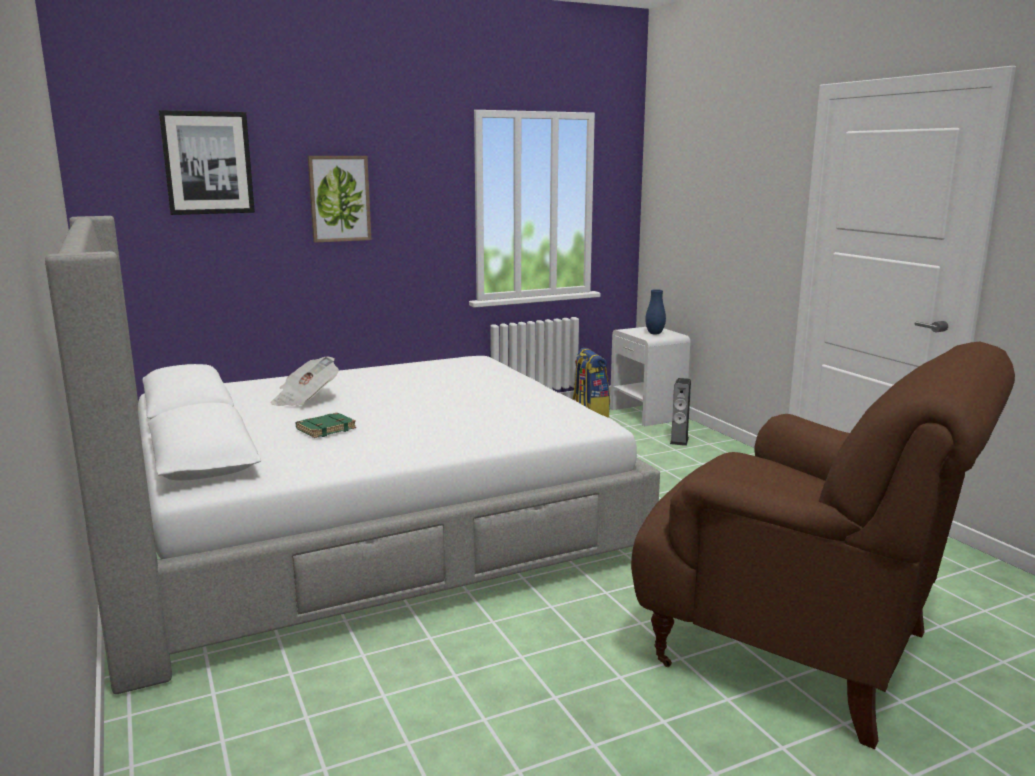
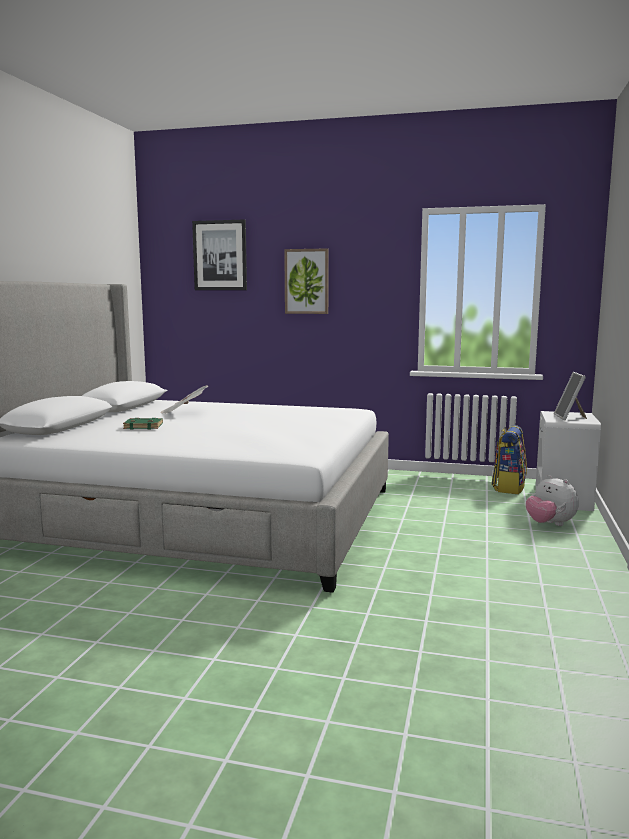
camera: 40 degrees right, 5 degrees down
(654, 333) = (570, 417): blue vase -> picture frame
(679, 440) = (550, 524): speaker -> plush toy
(798, 649) = (308, 697): brown armchair -> none

